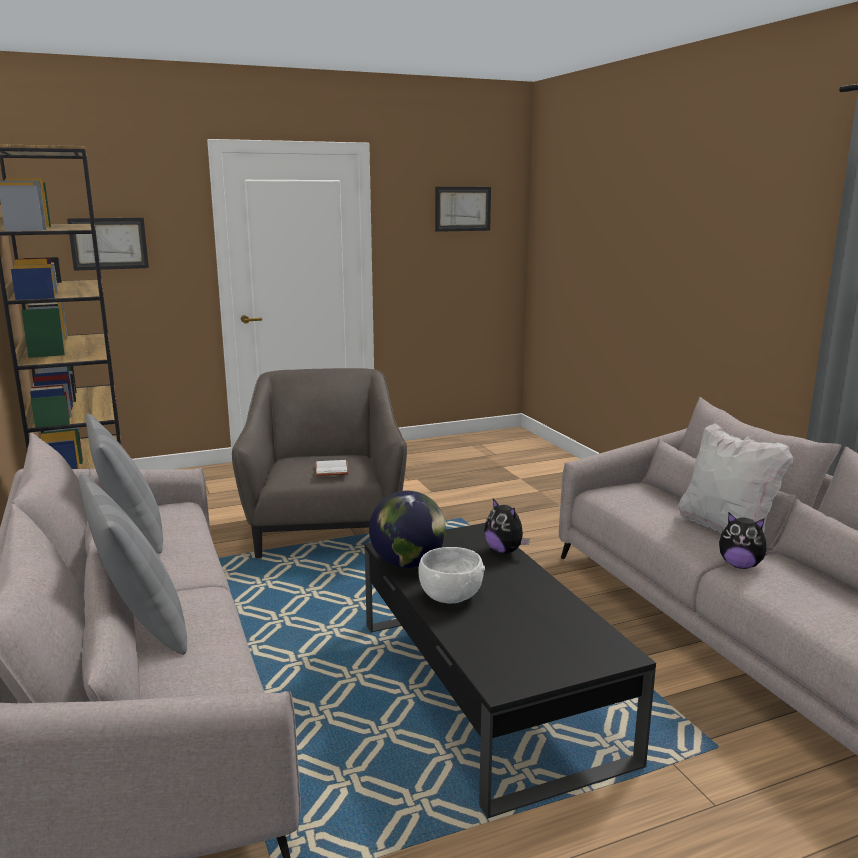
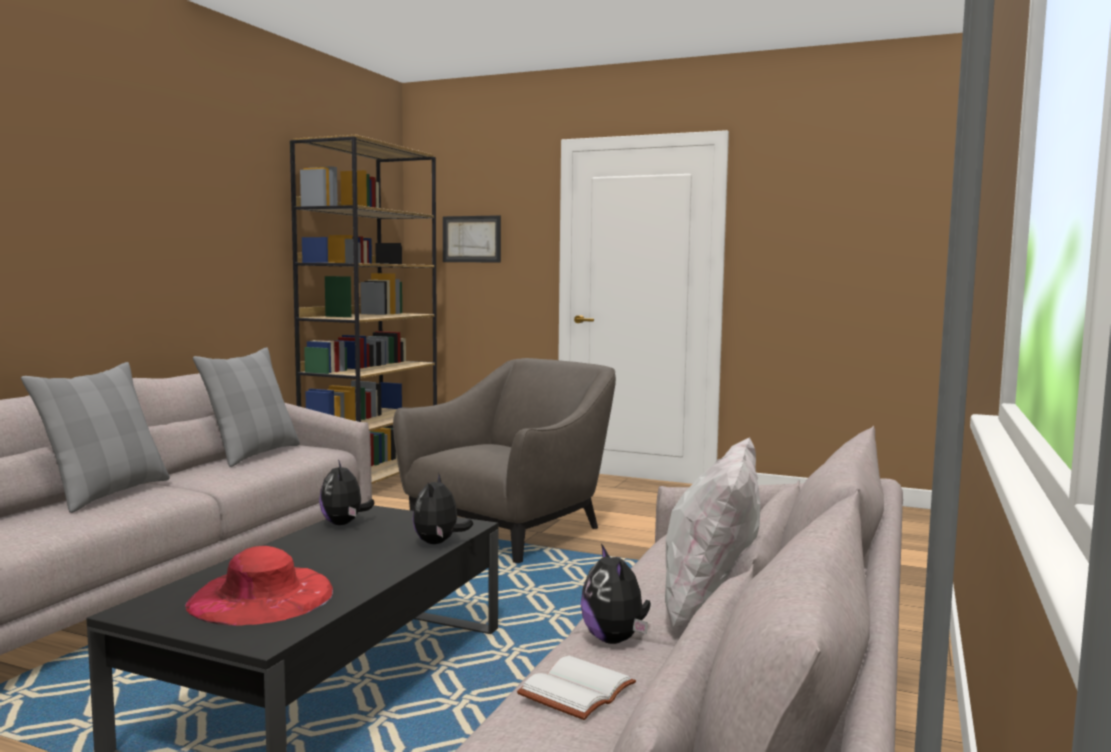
camera: 45 degrees right, 10 degrees down
(333, 470) = (485, 455): white book -> white book (578, 692)
(408, 563) = (344, 524): globe -> plush toy
(450, 596) = (297, 551): white bowl -> none
(462, 209) = (850, 203): picture -> none
(534, 634) = (261, 596): none -> red hat

